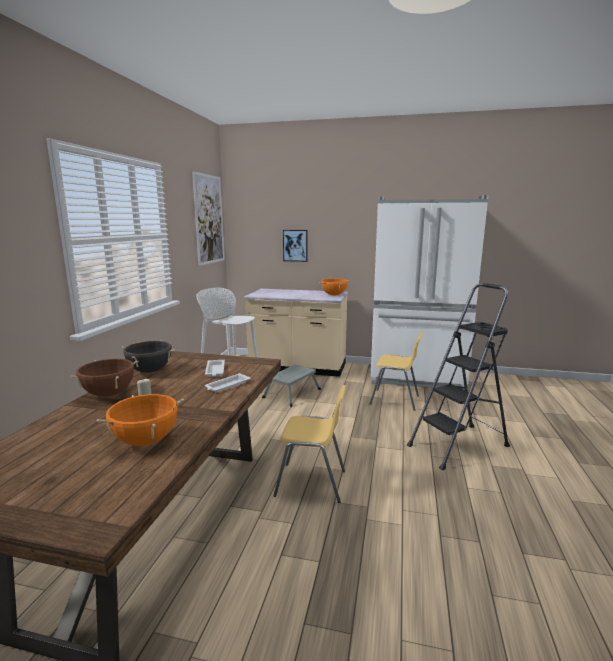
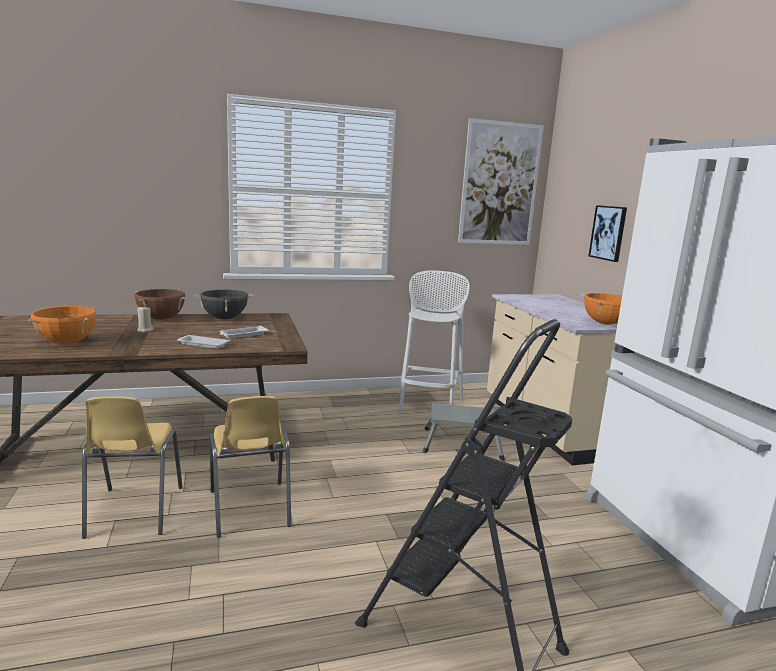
camera: 60 degrees right, 0 degrees up
(395, 400) = (557, 534): yellow chair -> yellow chair (134, 512)

